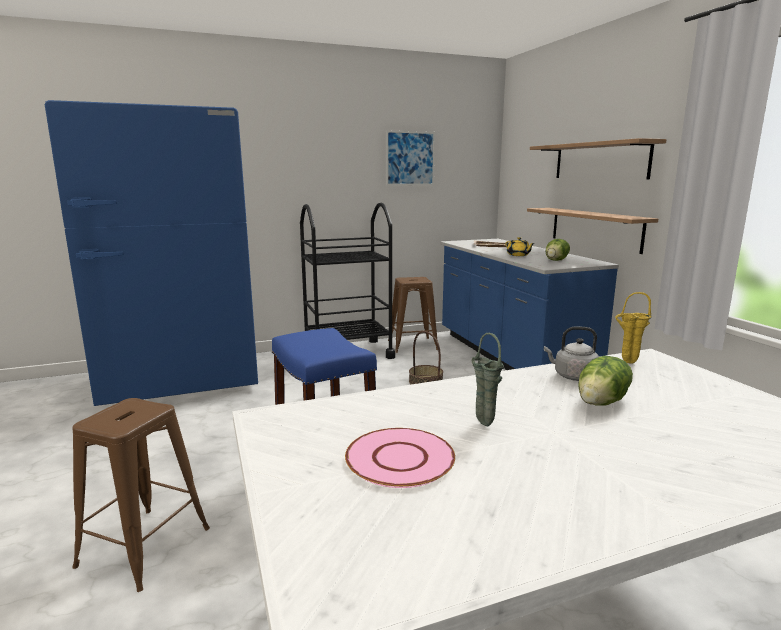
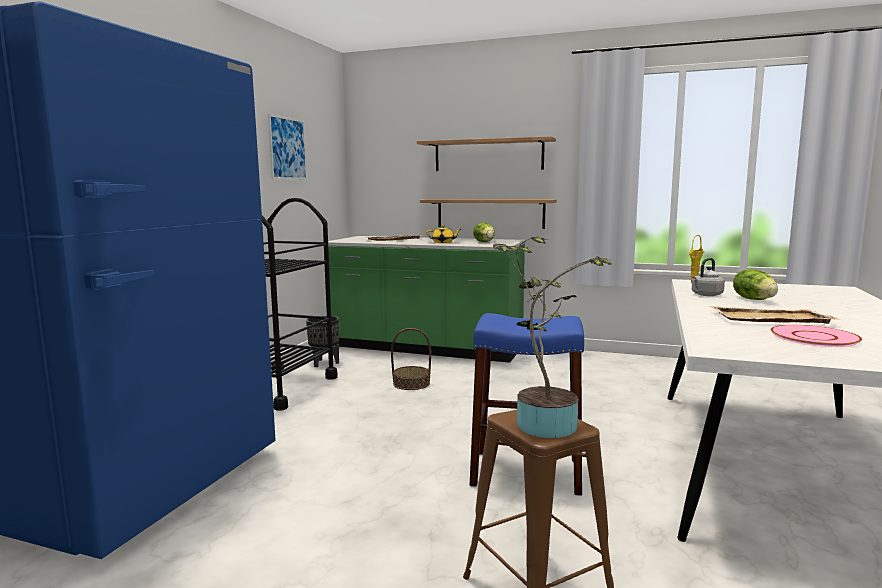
camera: 50 degrees left, 5 degrees down
(124, 415) = (544, 422): none -> potted plant
(412, 345) = (324, 363): brown stool -> black planter
(482, 423) = (769, 318): green vase -> beige tray
(509, 358) = (426, 348): blue counter -> green counter

